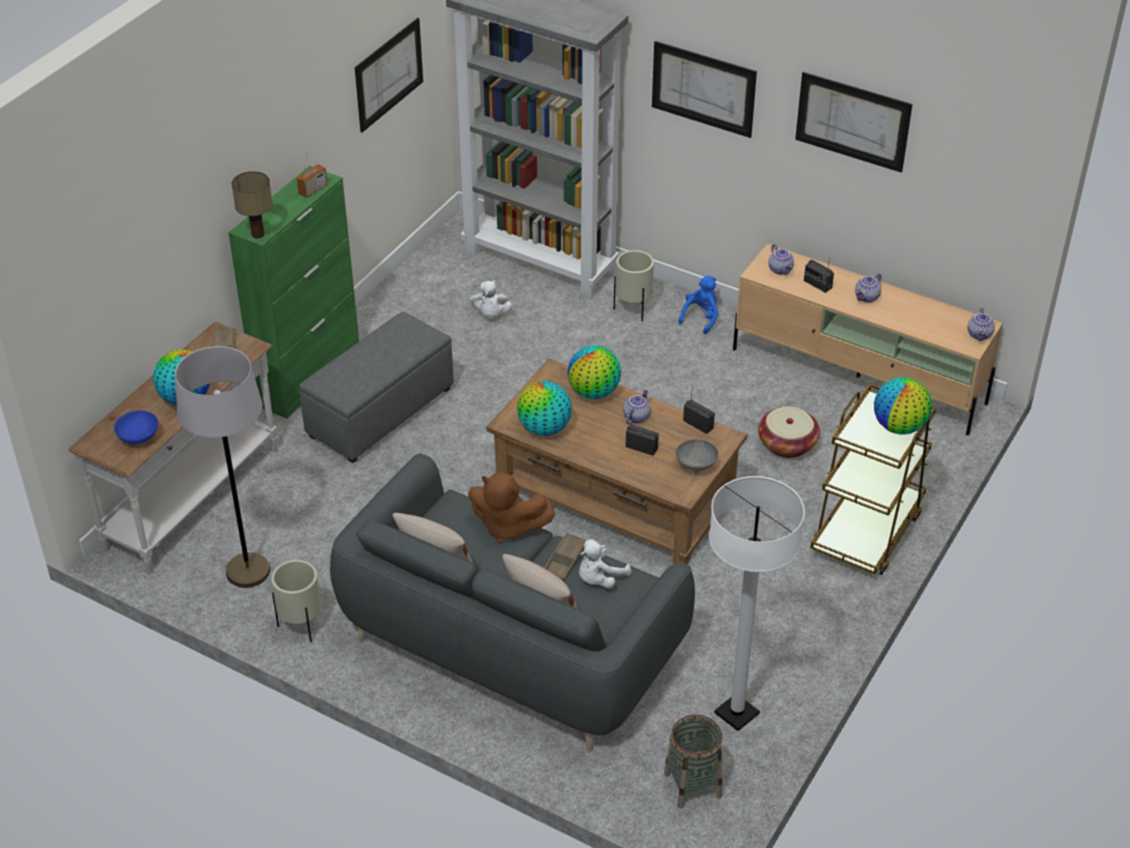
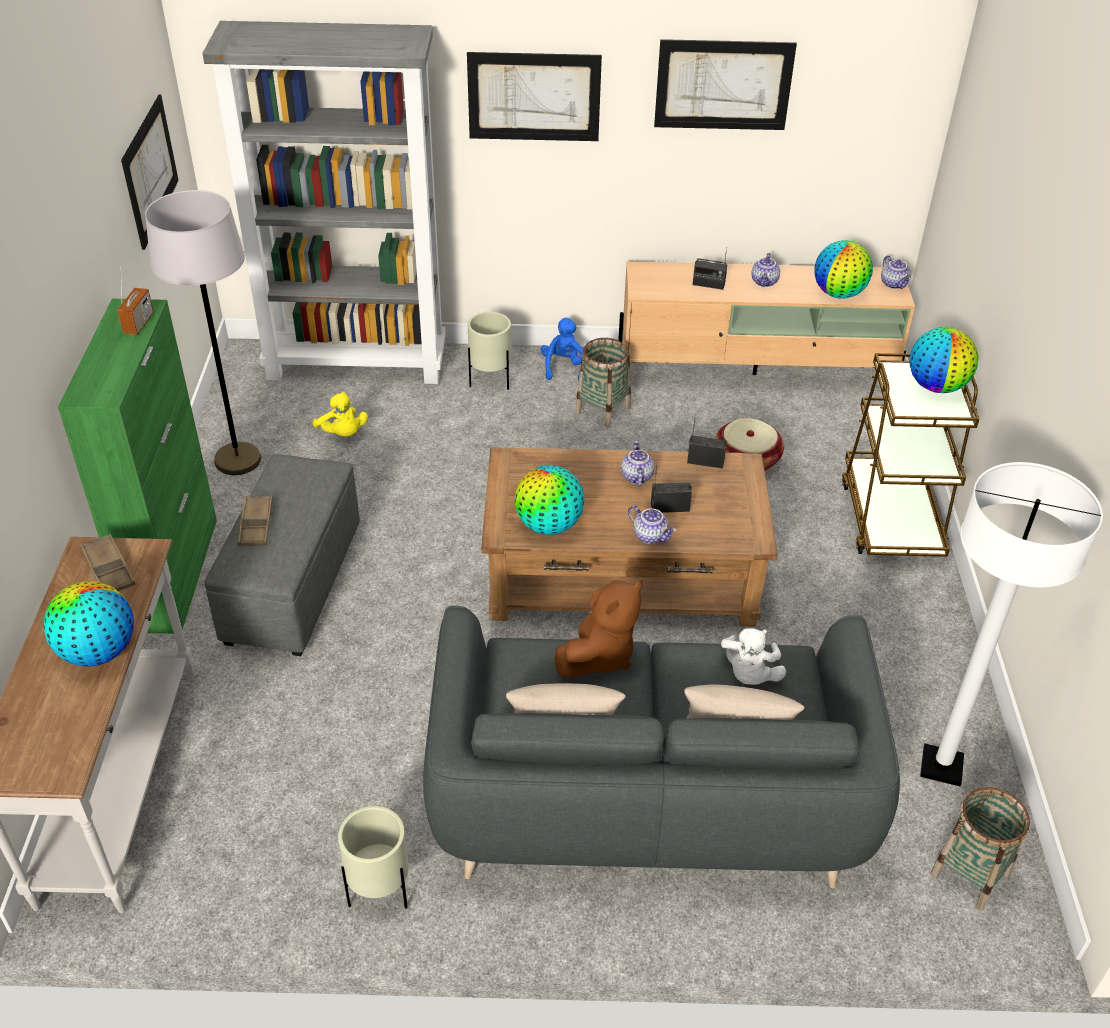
camera: 30 degrees left, 0 degrees up
(138, 439) = (64, 735): blue bowl -> none
(248, 571) = (259, 849): grey floor lamp -> grey floor lamp (238, 460)
(258, 234) = (103, 396): table lamp -> none
(490, 314) = (342, 434): white plush toy -> yellow plush toy
(508, 526) = (599, 655): brown plush toy -> brown plush toy turned 45 degrees counterclockwise
(565, 560) = (697, 668): brown tray -> brown tray (256, 524)
(594, 392) = (570, 466): globe -> globe (839, 294)
(697, 466) = (742, 505): grey bowl -> none
(704, 363) = (603, 410): none -> basket
(781, 269) = (662, 281): teapot -> teapot (651, 536)

